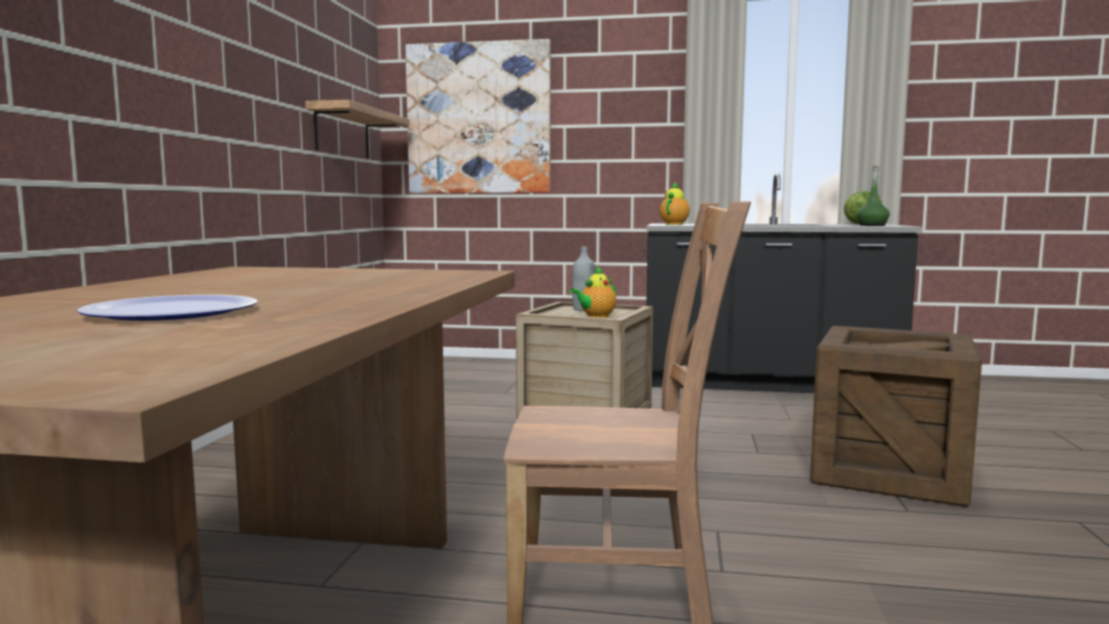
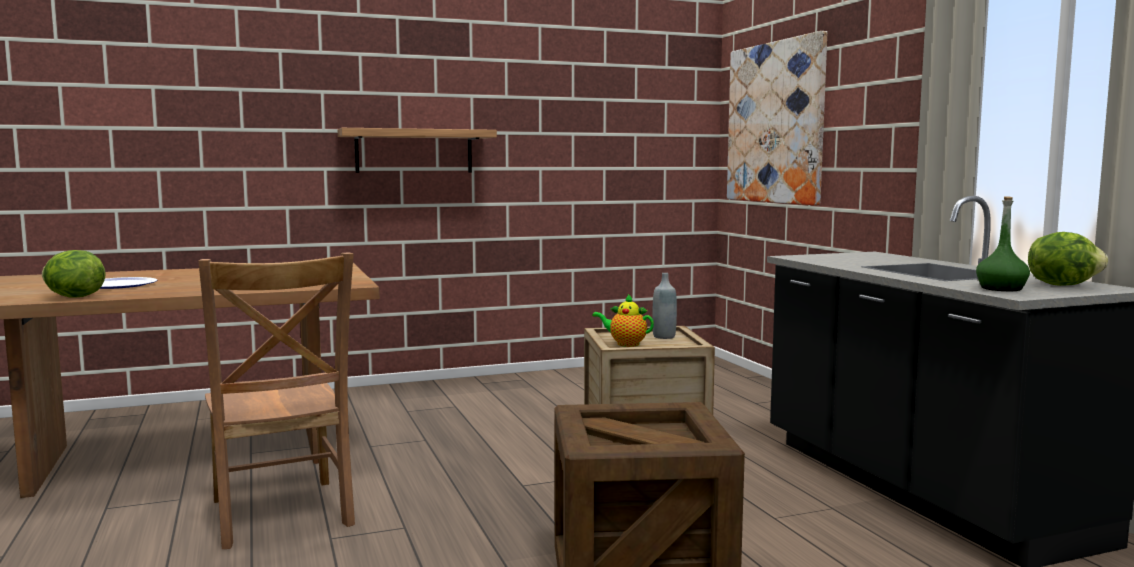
camera: 60 degrees right, 0 degrees up
(298, 326) = (74, 297): none -> lettuce
(343, 133) = (639, 146): shelf -> shelf (414, 151)
(675, 224) = (831, 257): teapot -> none

